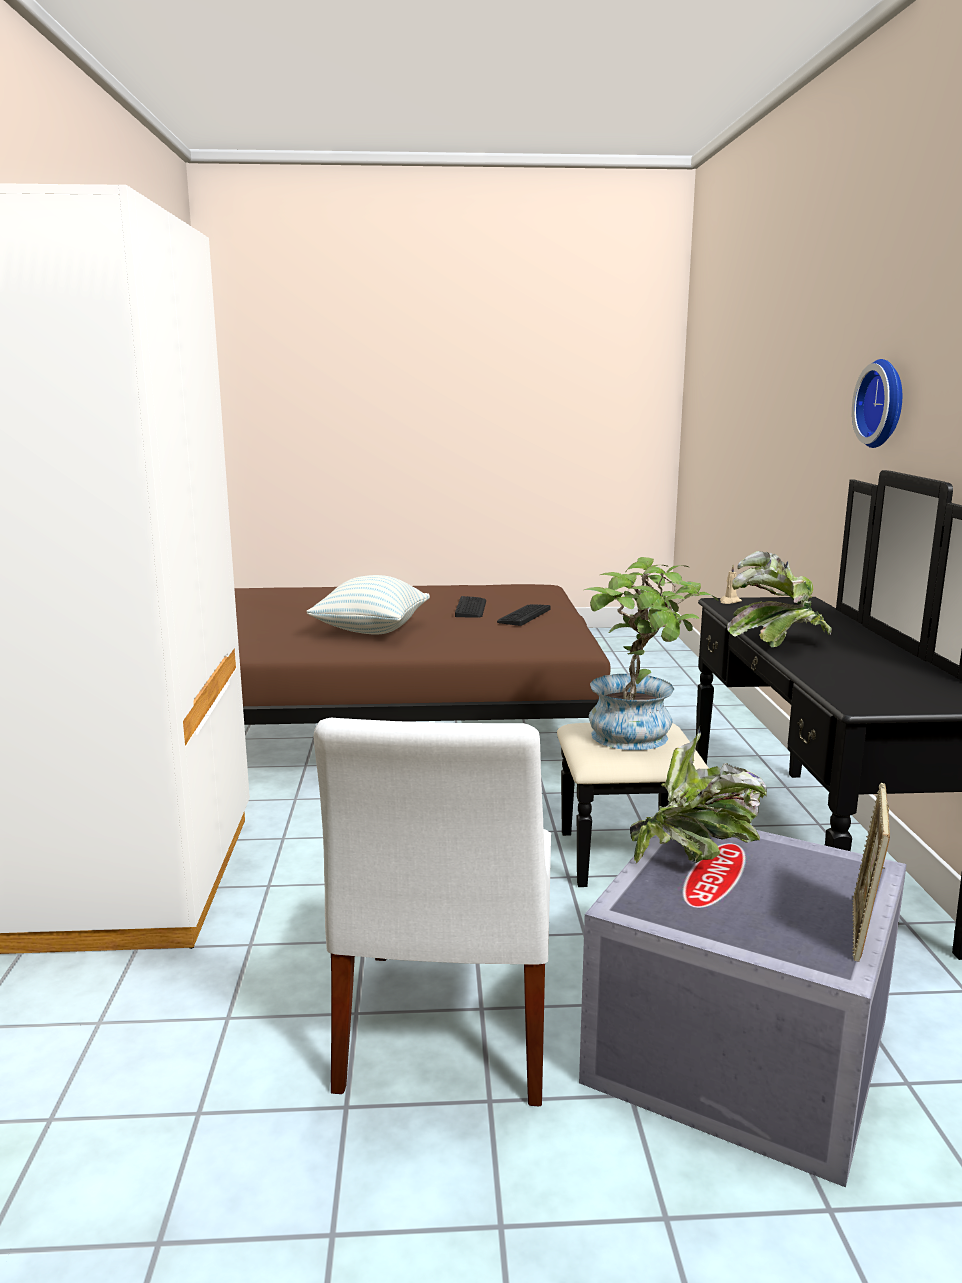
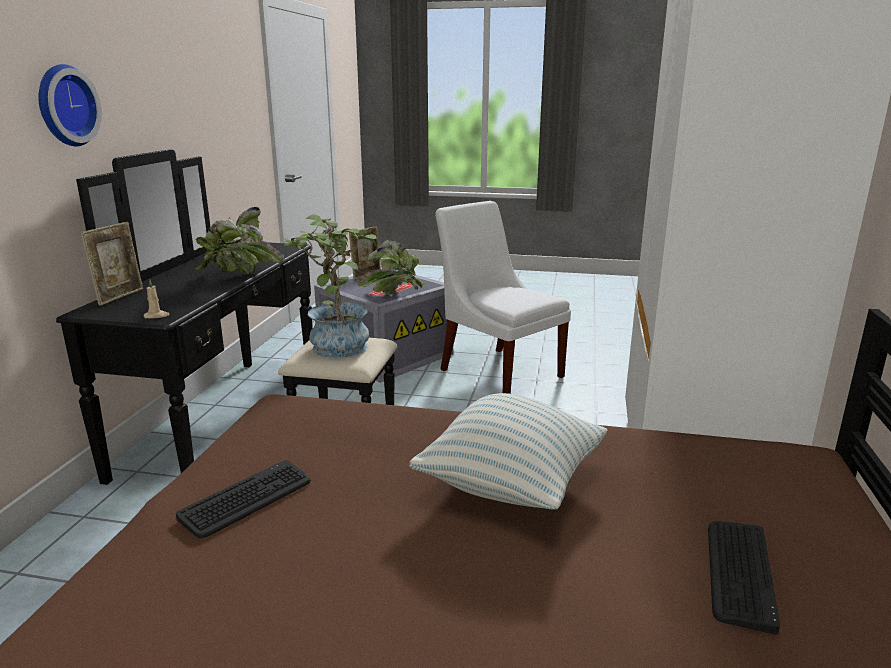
camera: 165 degrees left, 5 degrees up
(444, 1030) = (498, 371): white chair -> white chair turned 60 degrees counterclockwise
(471, 608) = (303, 555): keyboard -> keyboard (739, 573)
(824, 612) = (120, 297): none -> picture frame

